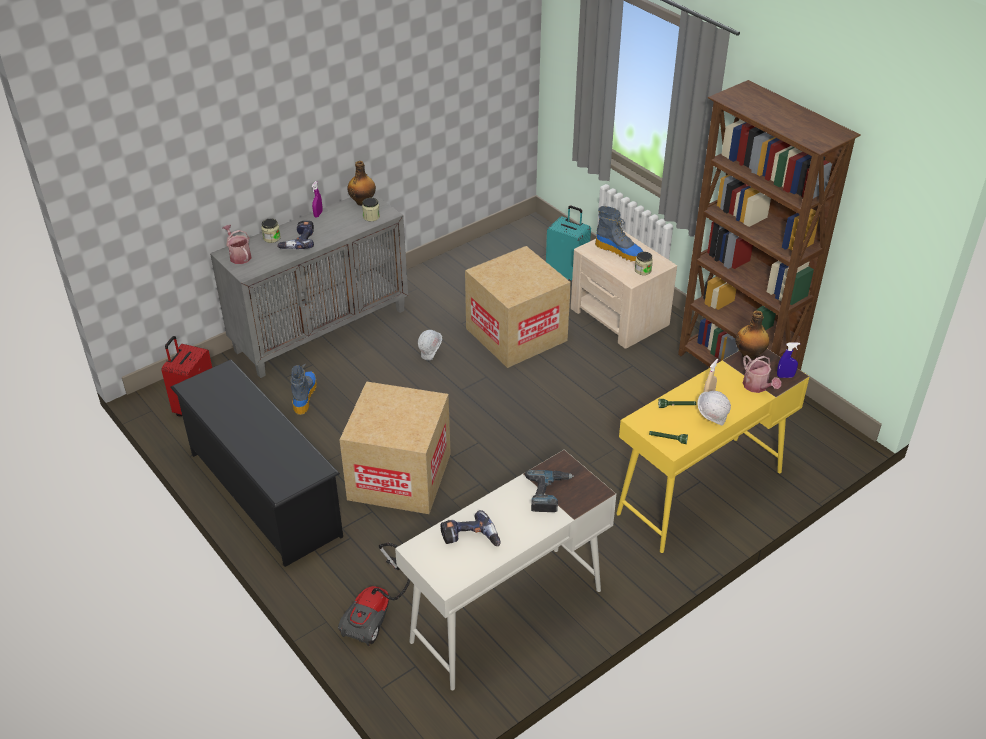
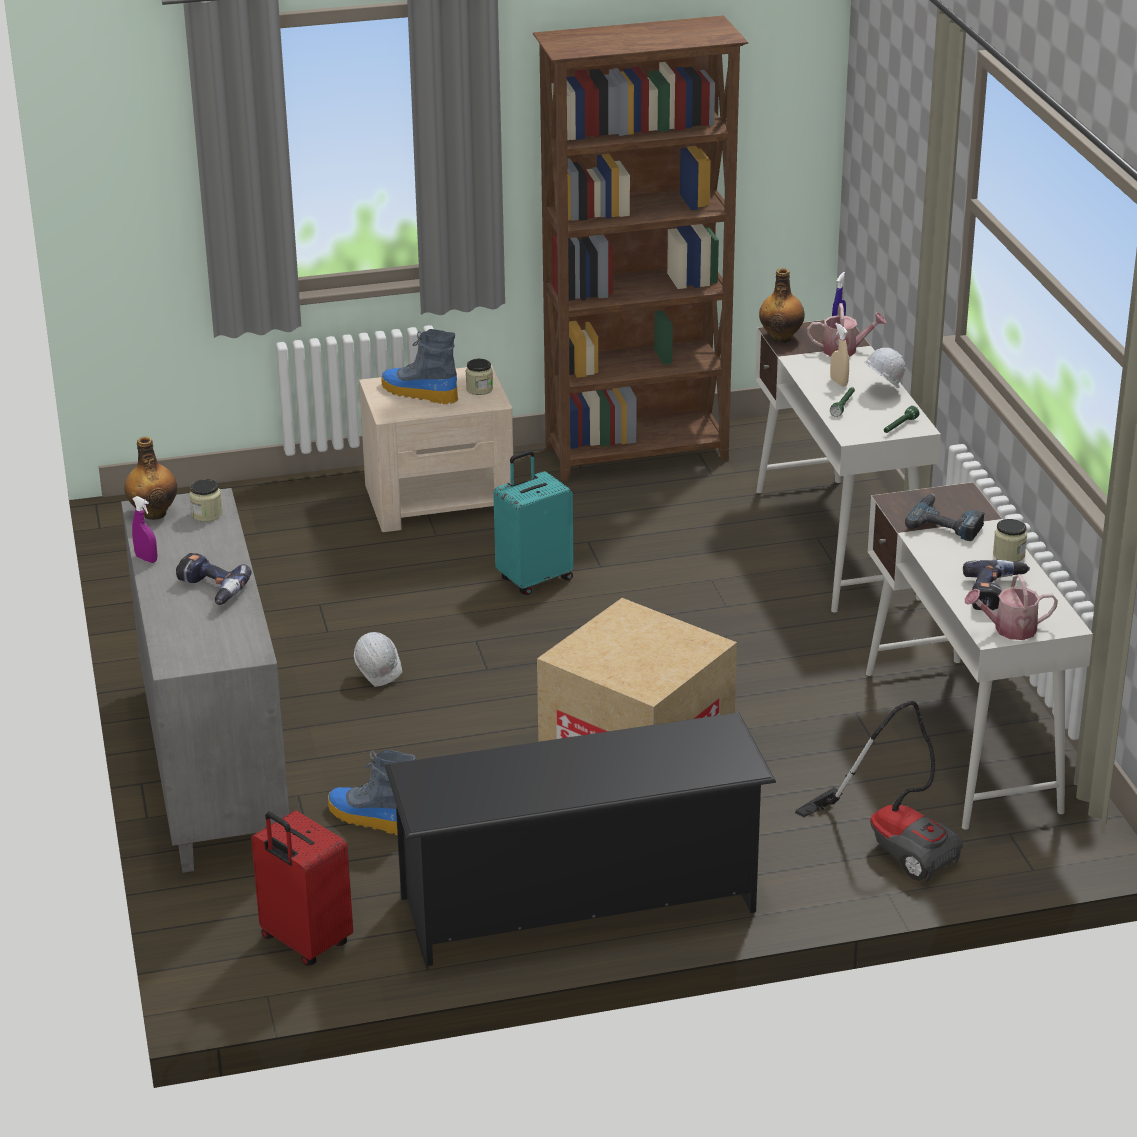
camera: 65 degrees left, 10 degrees down
(239, 256) = (193, 652): watering can -> watering can (1009, 629)
(271, 238) = (171, 613): jar -> jar (1008, 555)
(516, 334) = (401, 591): cardboard box -> none
(567, 275) = (300, 513): turquoise suitcase -> turquoise suitcase (534, 579)
(619, 251) = (418, 393): boot -> boot turned 120 degrees counterclockwise
(699, 493) = (836, 544): yellow desk -> white desk

